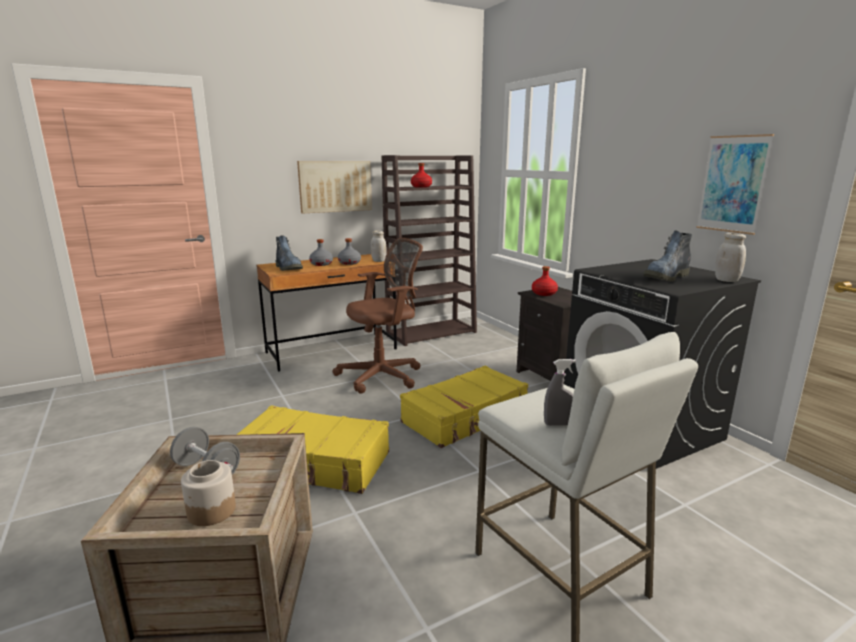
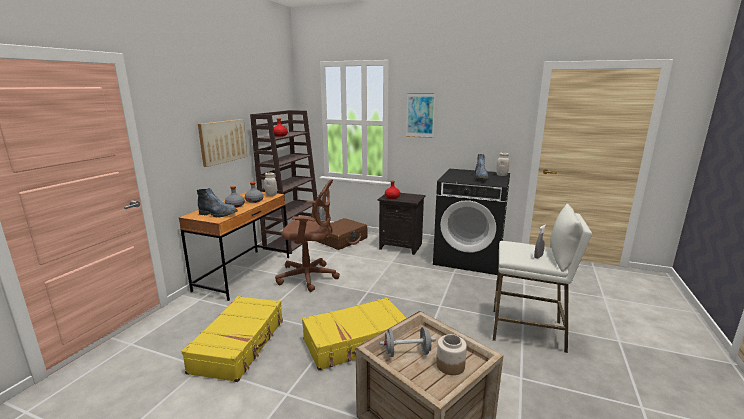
camera: 40 degrees left, 0 degrees up
(383, 376) = (310, 277): brown office chair -> brown office chair turned 75 degrees clockwise
(466, 417) = (393, 282): yellow suitcase -> yellow suitcase (240, 345)
(486, 348) = (342, 240): none -> brown suitcase
(733, 184) = (489, 128): picture -> picture (420, 115)

